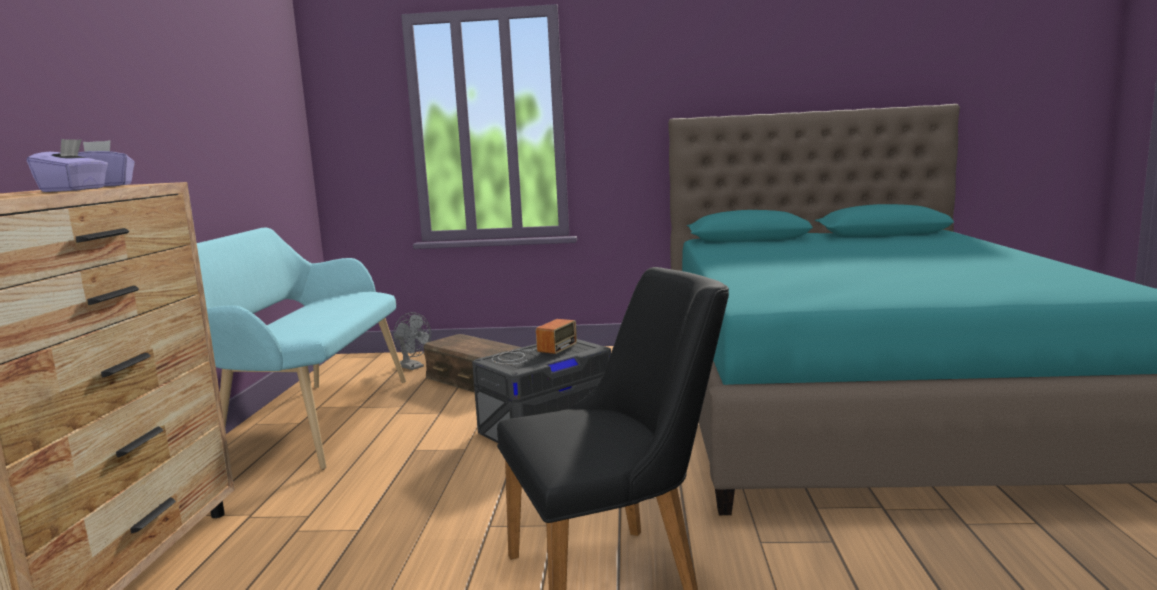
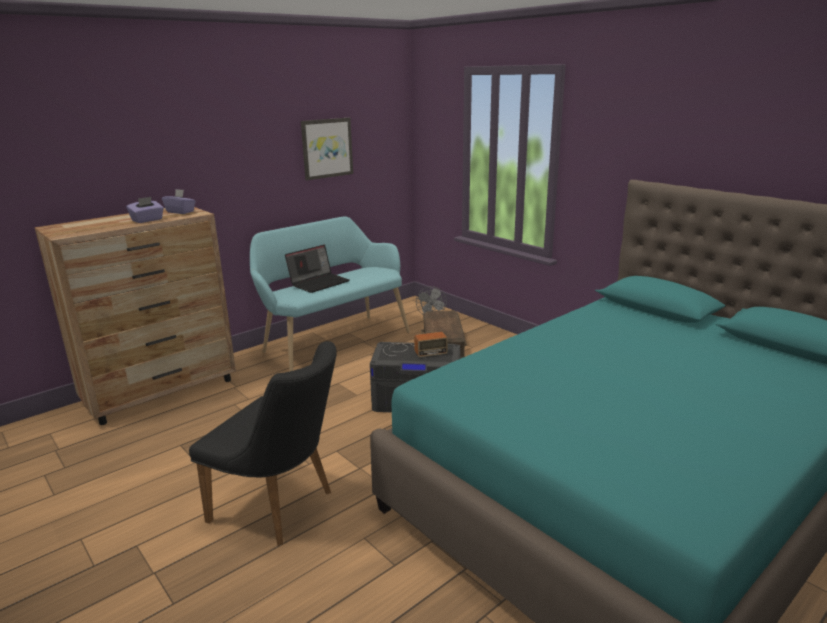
camera: 45 degrees right, 10 degrees up
(231, 117) = (327, 148): none -> picture
(296, 318) = (319, 282): none -> laptop

